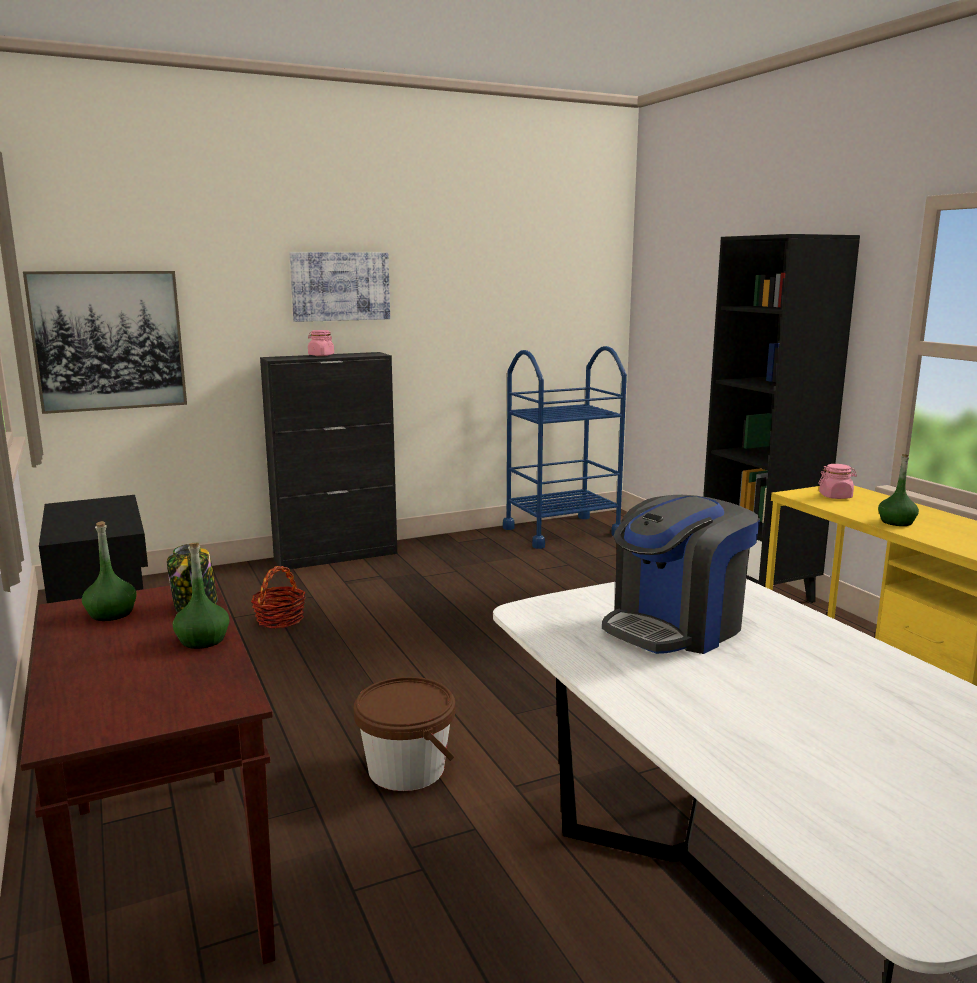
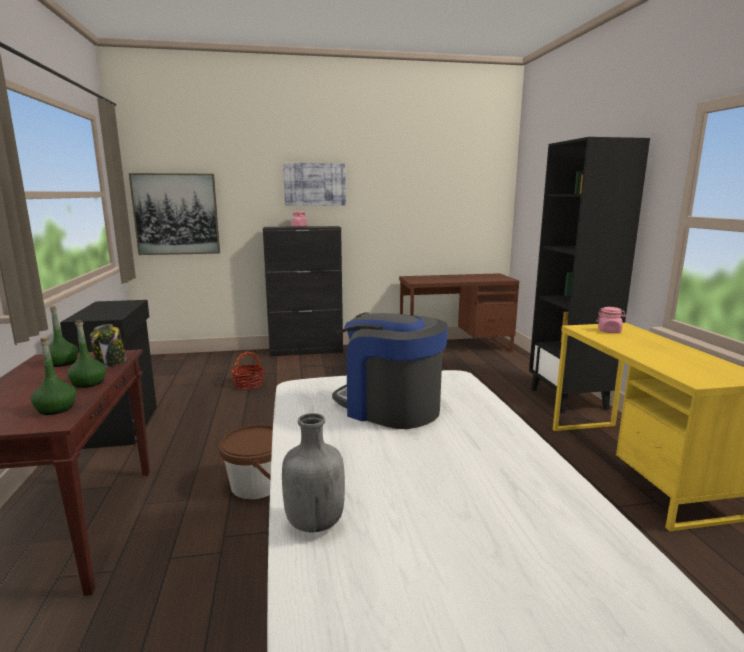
camera: 15 degrees right, 0 degrees up
(562, 531) = (455, 347): blue cart -> brown desk
(676, 626) = (389, 407): coffee machine -> coffee machine turned 60 degrees clockwise
(737, 772) = (313, 522): none -> grey bottle
(896, 522) = (642, 352): green bottle -> green bottle (56, 409)

